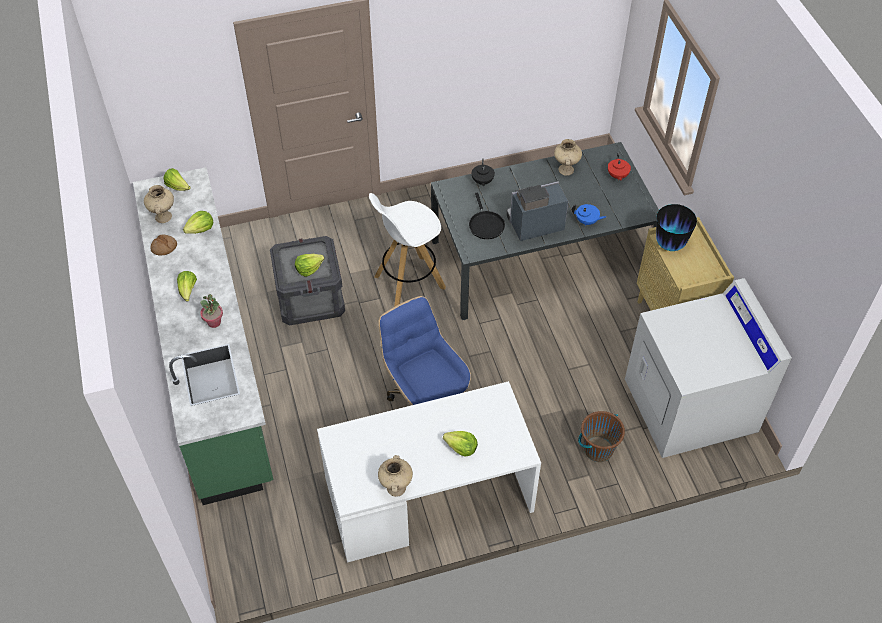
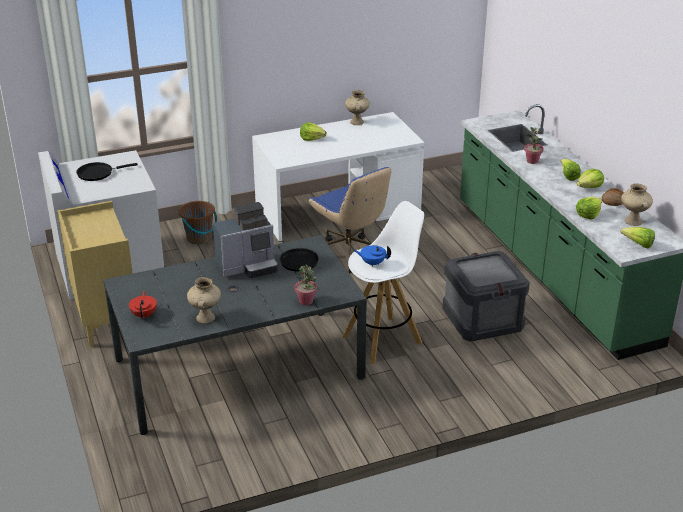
camera: 175 degrees right, 20 degrees down
(309, 268) = (480, 267): lettuce -> lettuce (589, 187)
(482, 181) = (306, 301): black teapot -> potted plant
(587, 221) = (189, 272): blue teapot -> blue teapot (372, 263)
(670, 245) = (109, 237): vase -> none
(713, 348) = (98, 173): none -> black frying pan

